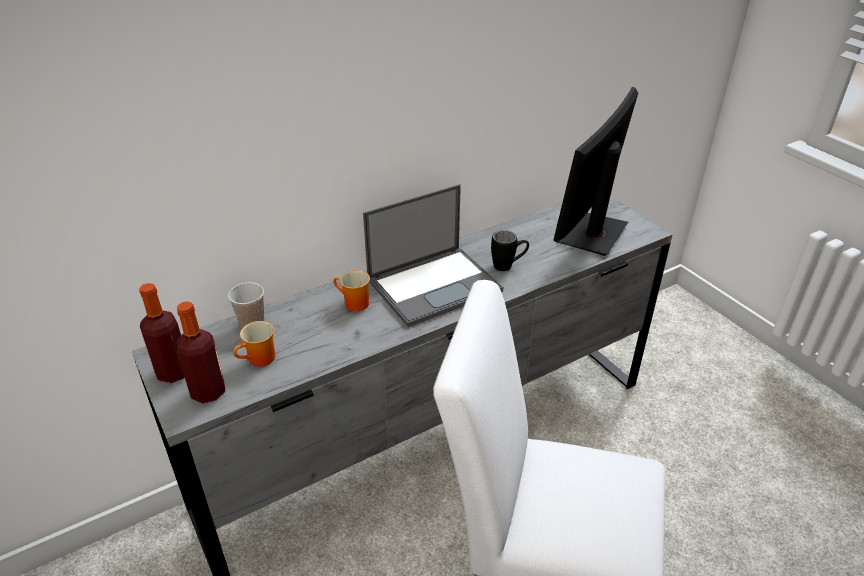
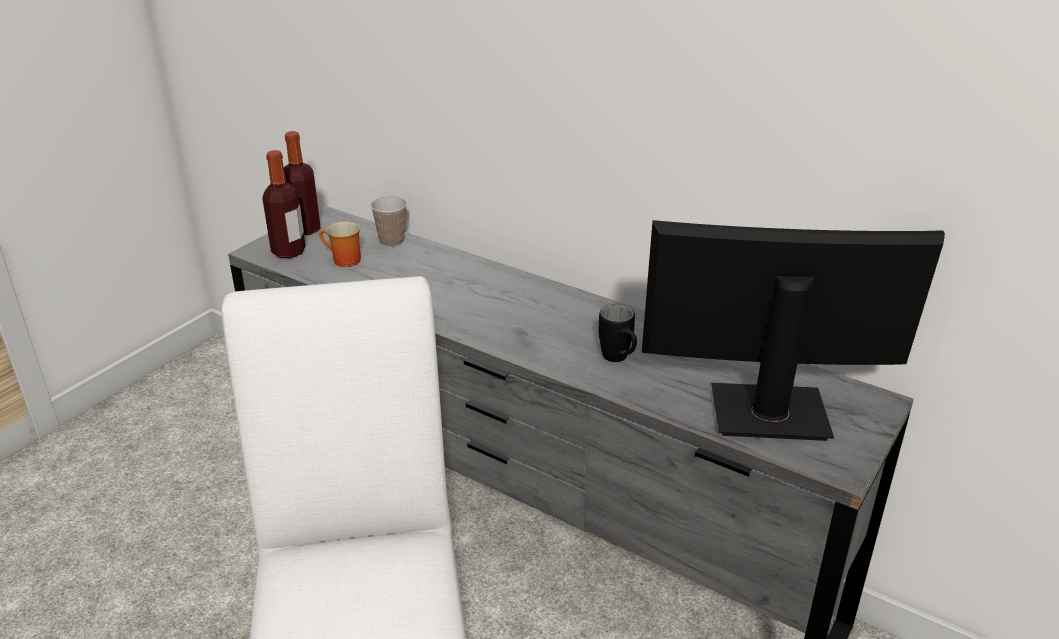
camera: 65 degrees right, 5 degrees down
(353, 304) = (460, 281): mug -> none
(435, 285) = (535, 319): laptop -> none

